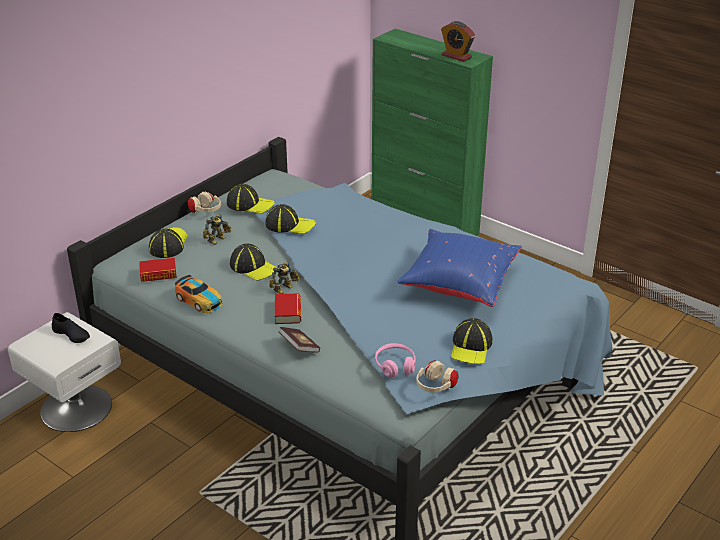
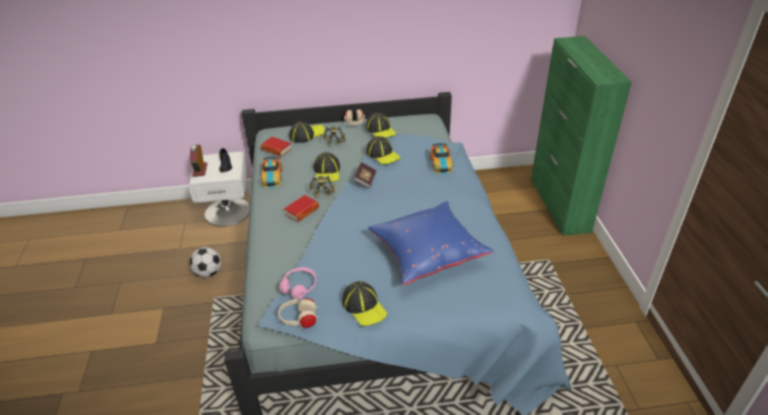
camera: 45 degrees right, 5 degrees up
(153, 476) = (208, 273): none -> football
(299, 347) = (274, 238): book -> book (365, 180)
(357, 207) = (441, 163): none -> toy car
(456, 56) = (598, 72): alarm clock -> alarm clock (200, 170)
(471, 347) = (364, 306): cap -> cap turned 90 degrees counterclockwise

